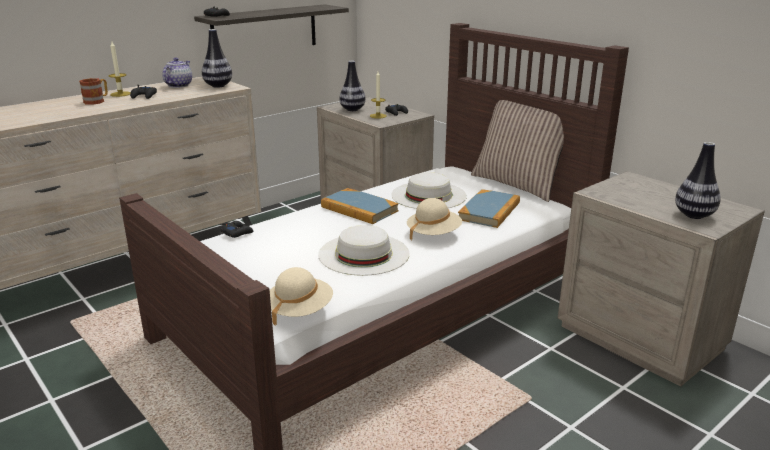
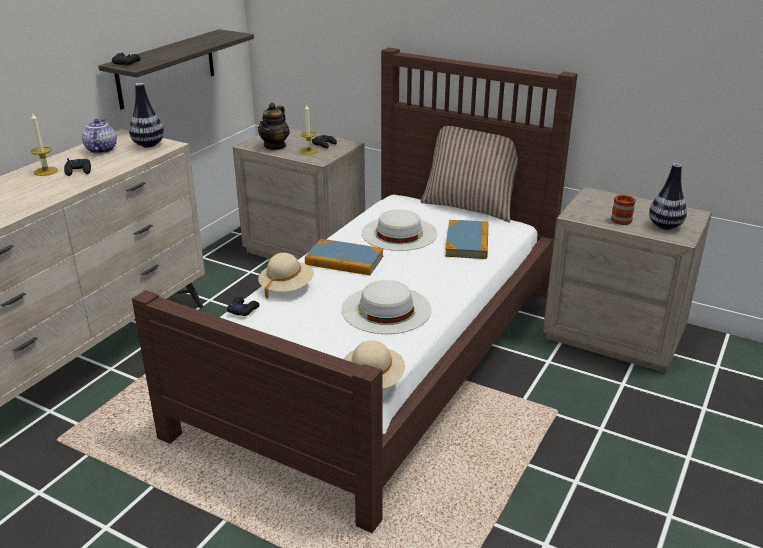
camera: 20 degrees left, 5 degrees up
(97, 101) = (29, 185): mug -> mug (620, 218)
(352, 110) = (275, 146): vase -> teapot
(433, 234) = (434, 276): beige hat -> beige hat (286, 287)

